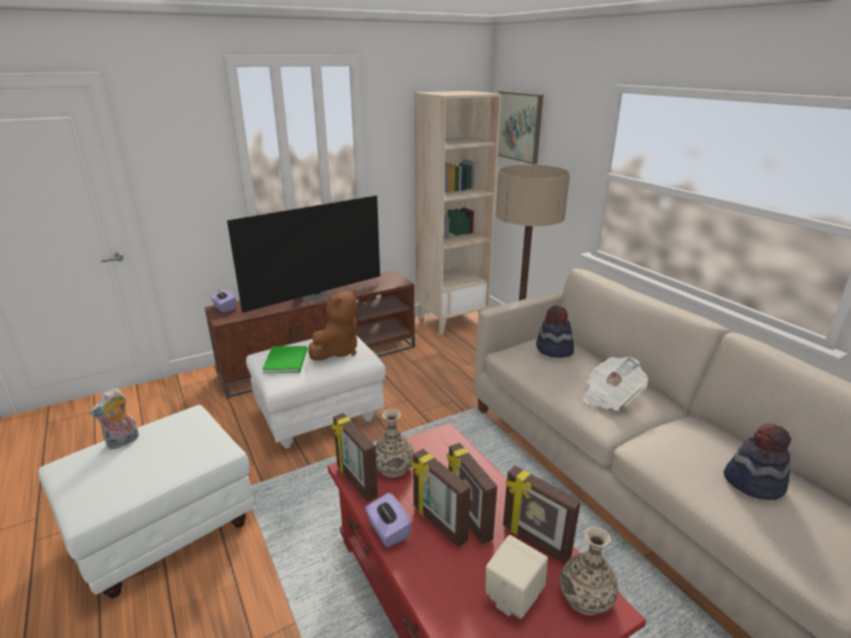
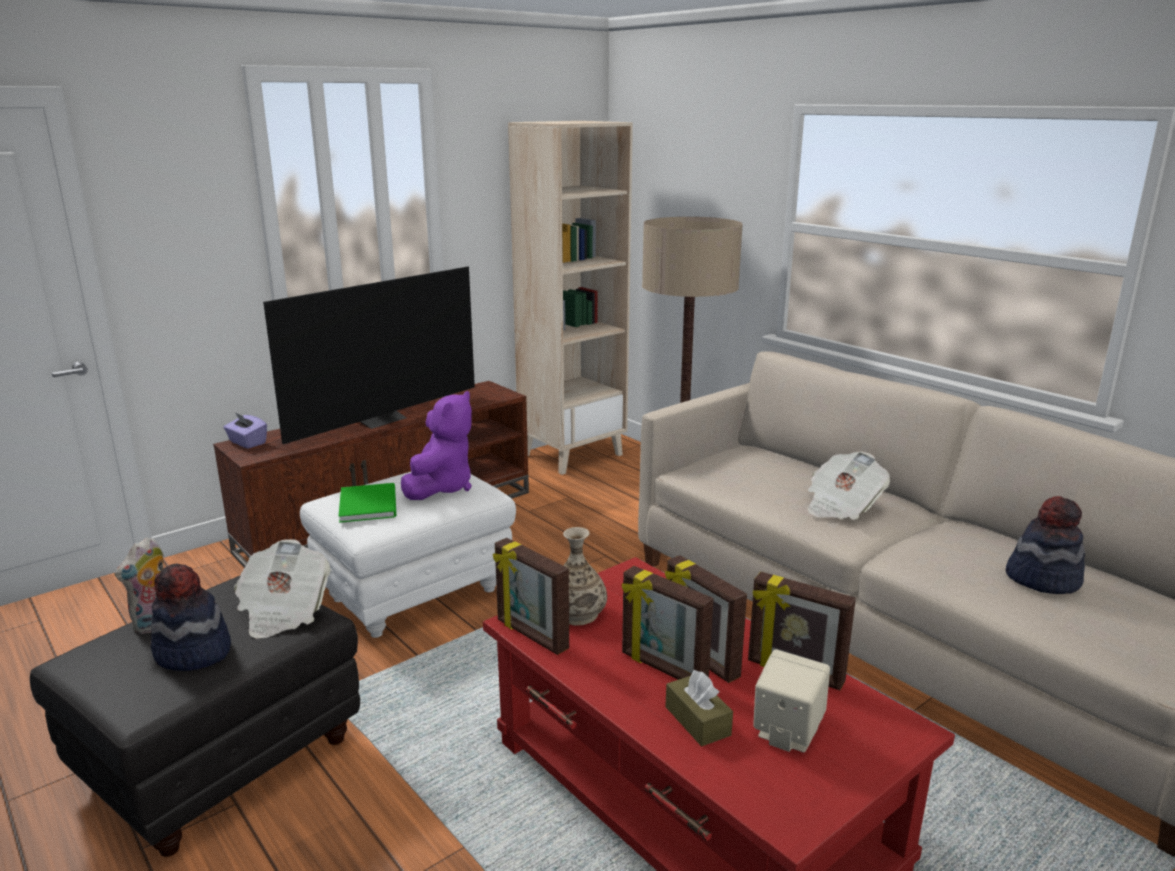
camera: 10 degrees left, 5 degrees down
(164, 531) = (221, 762): white ottoman -> black ottoman
(202, 441) = (283, 611): none -> newspaper
(337, 351) = (441, 487): brown plush toy -> purple plush toy
(387, 531) = (597, 683): purple tissue box -> none
(449, 576) = (697, 721): none -> brown tissue box
(519, 126) = (657, 168): picture -> none
(554, 350) = (750, 461): hat -> hat (192, 653)
(585, 597) = (875, 721): vase -> none

